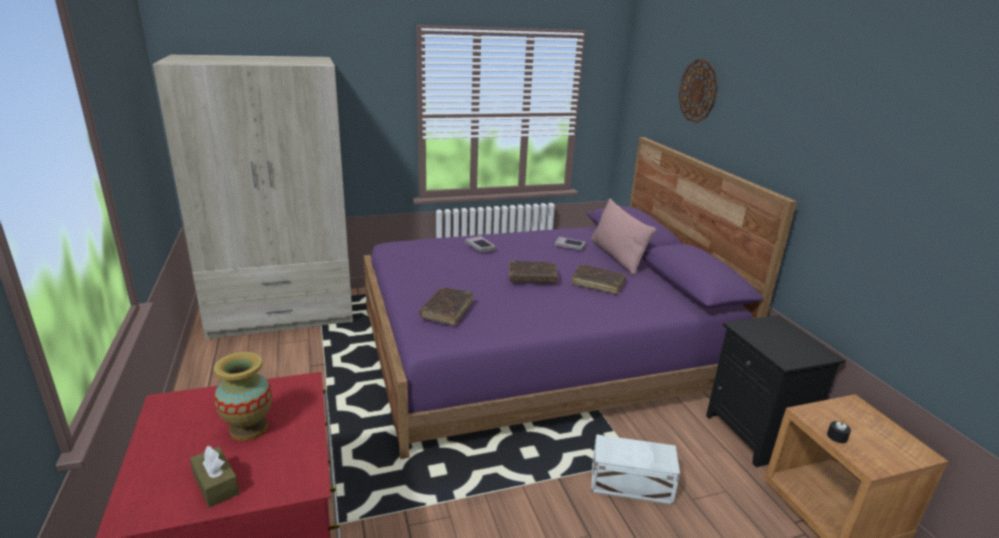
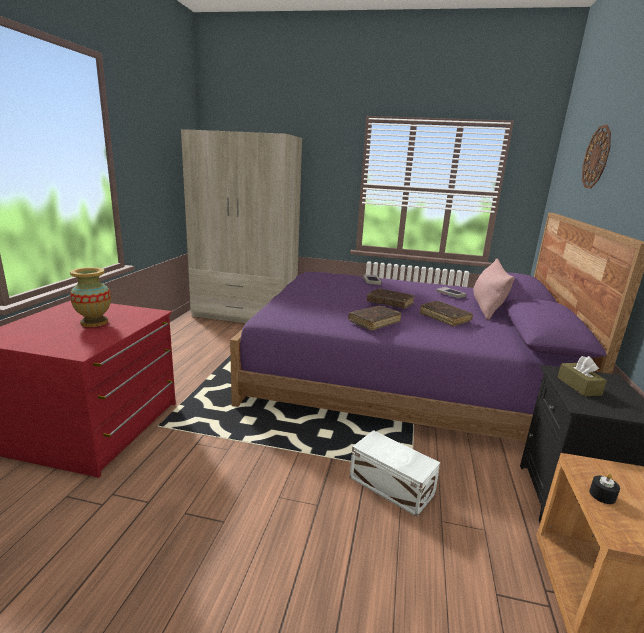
camera: 30 degrees right, 5 degrees down
(216, 484) = (41, 338): brown tissue box -> brown tissue box (578, 386)
(447, 311) = (298, 306): brown book -> brown book (374, 322)

